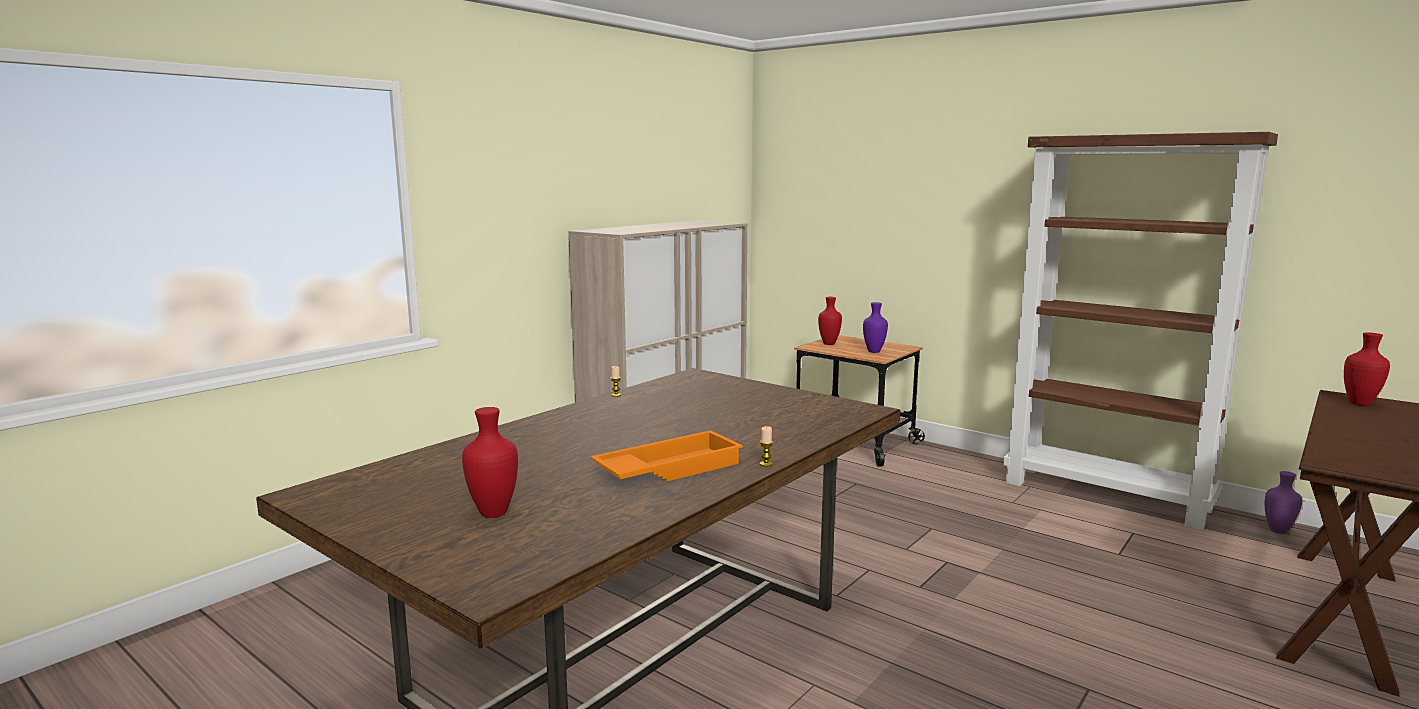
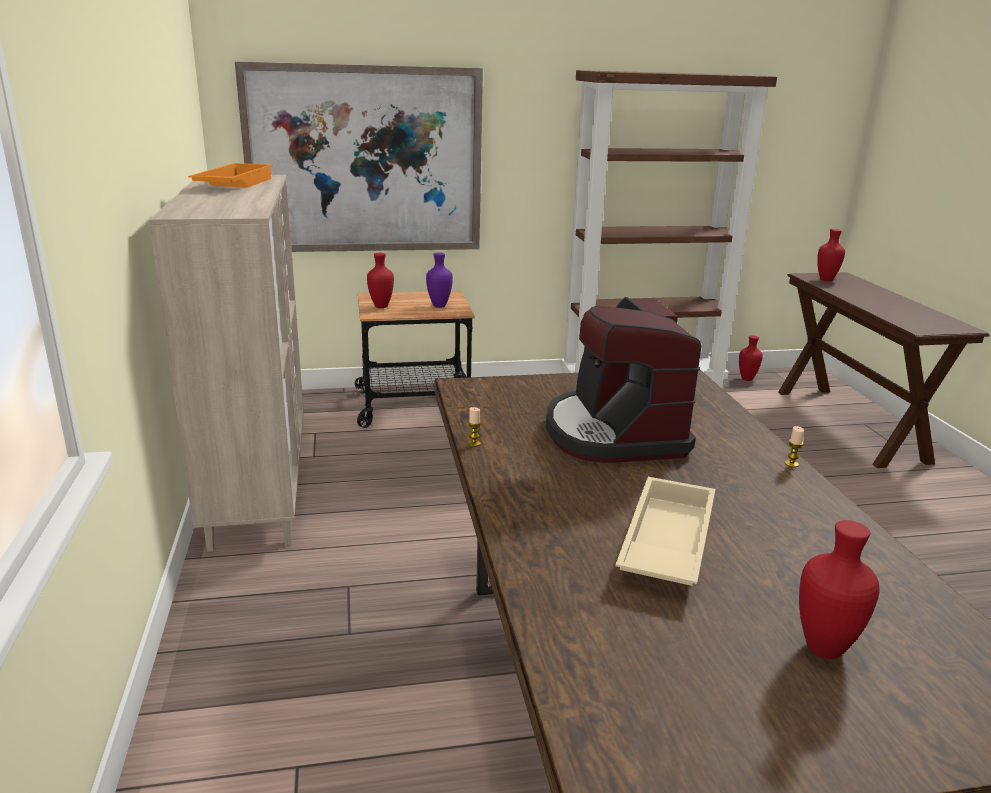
camera: 50 degrees left, 10 degrees up
(566, 456) = (664, 542): none -> beige tray
(668, 468) = (760, 507): orange tray -> orange tray (233, 184)
(706, 415) = (614, 433): none -> coffee machine
(856, 221) = (365, 160): none -> picture
(1279, 531) = (747, 379): purple vase -> red vase

